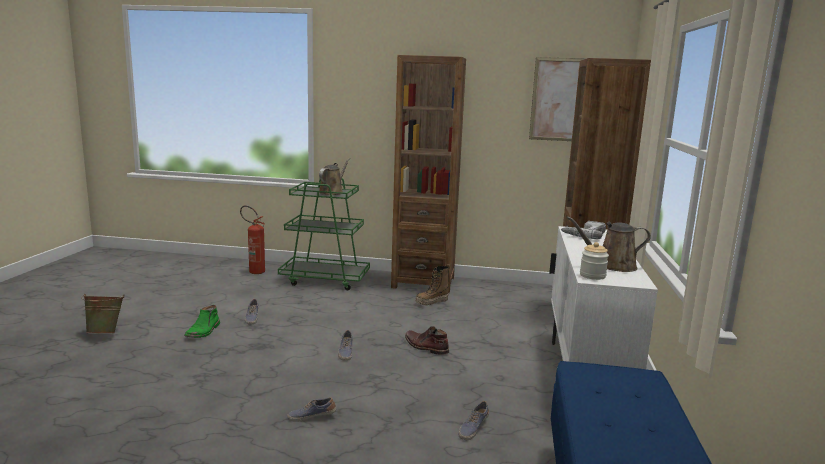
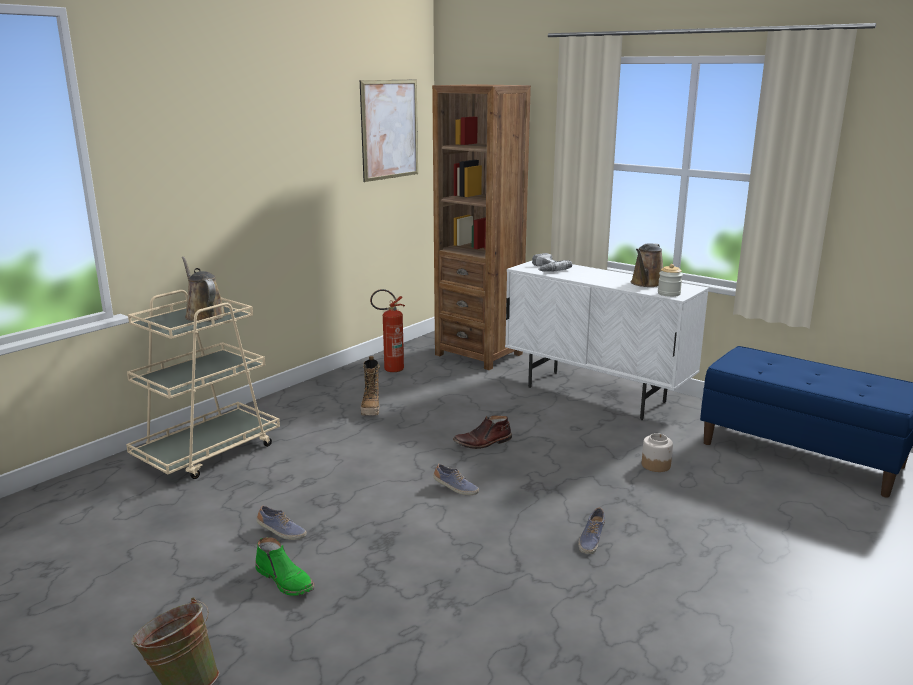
camera: 60 degrees left, 5 degrees up
(254, 271) = (82, 499): fire extinguisher -> fire extinguisher (389, 370)
(325, 280) = (208, 452): green cart -> beige cart
(423, 282) = (306, 397): brown bookcase -> none
(473, 428) = (656, 465): shoe -> jar

